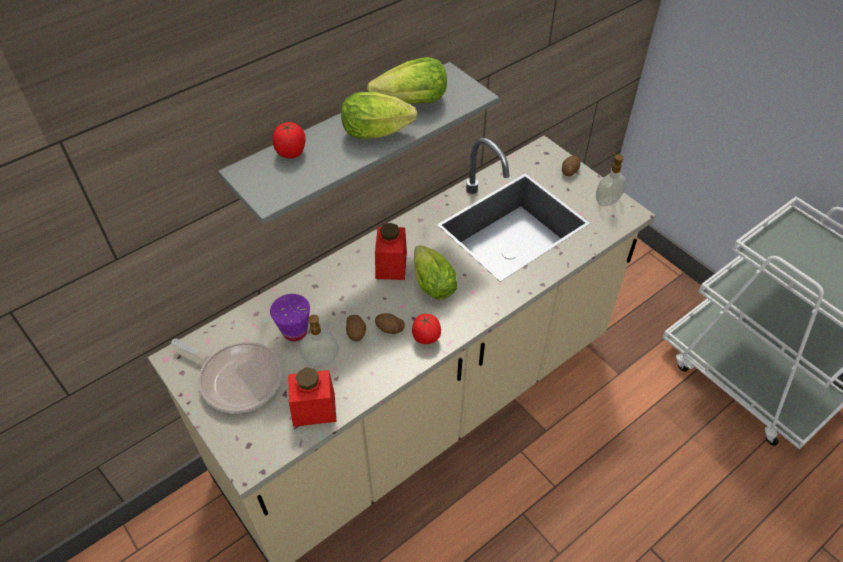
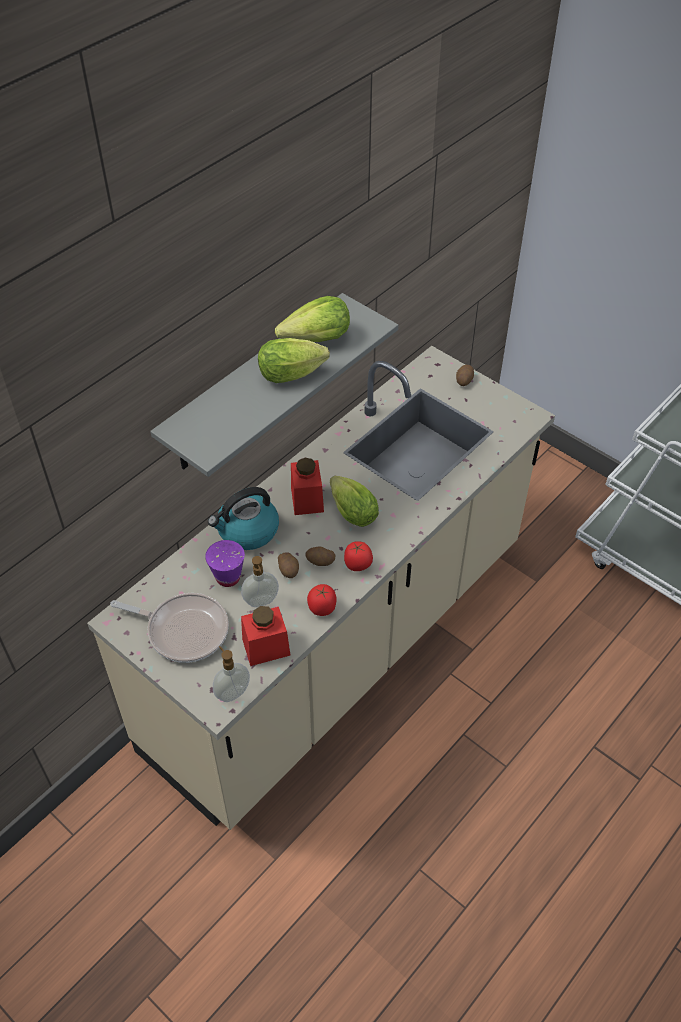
camera: 10 degrees left, 0 degrees up
(291, 153) = (216, 404): tomato -> tomato (322, 608)
(325, 288) = (247, 531): none -> kettle
(606, 201) = (506, 407): soap dispenser -> soap dispenser (232, 692)

